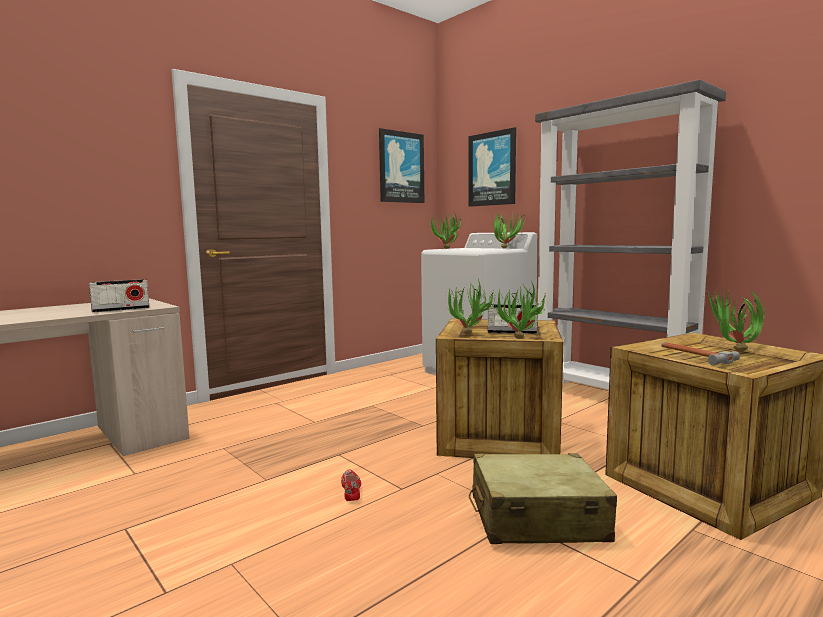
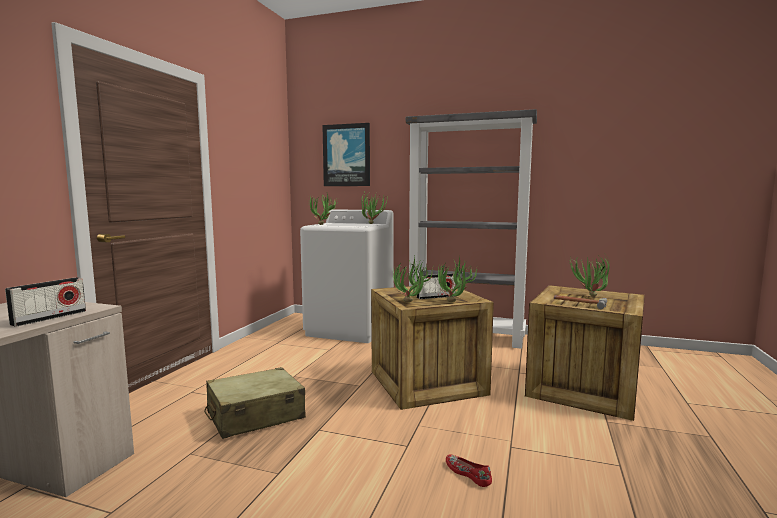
camera: 30 degrees left, 0 degrees up
(351, 489) = (368, 458): red shoe -> red shoe (468, 473)
(401, 167) = (263, 148): picture -> none
(536, 518) = (522, 441): beige suitcase -> beige suitcase (255, 415)

